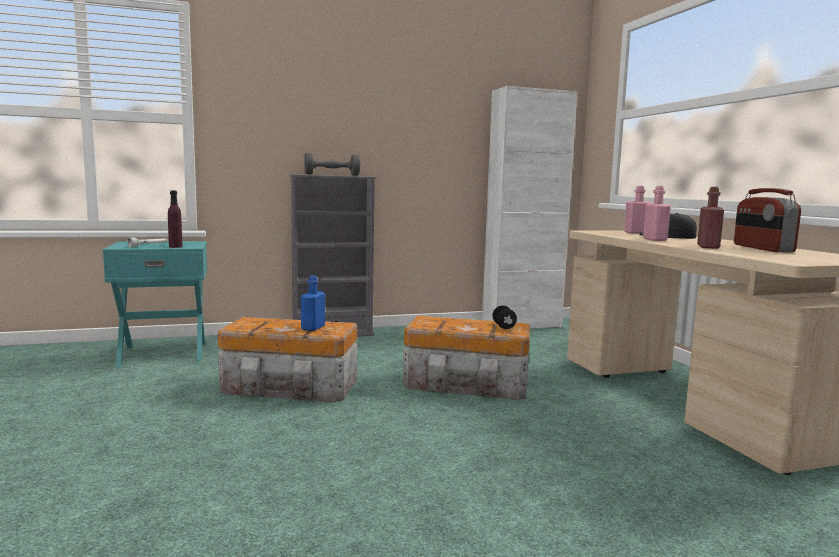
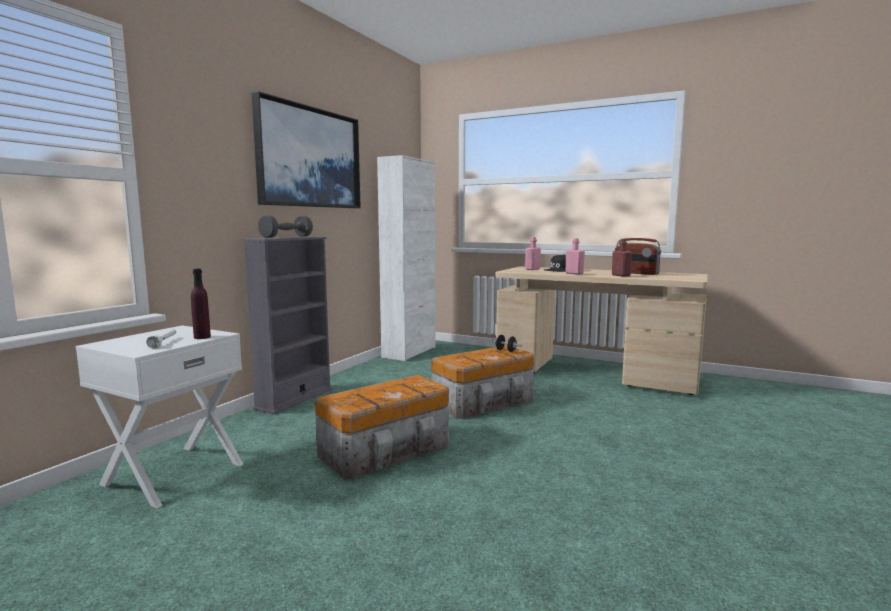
camera: 45 degrees left, 0 degrees up
(164, 353) = (173, 473): turquoise nightstand -> white nightstand
(313, 328) = (410, 387): blue bottle -> none
(387, 97) = (309, 158): none -> picture

